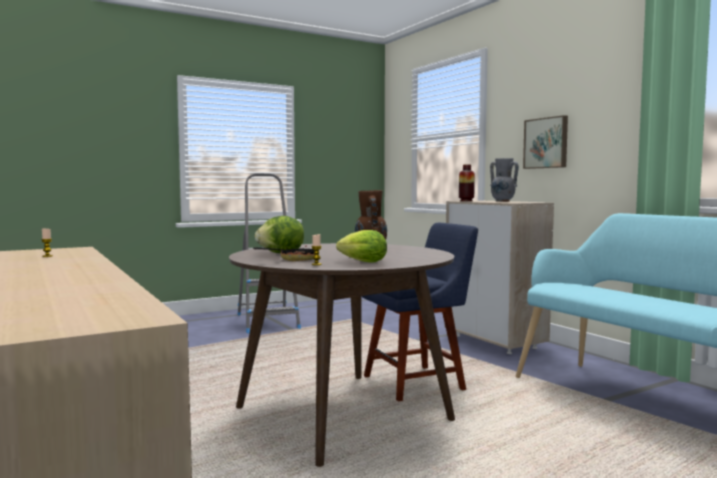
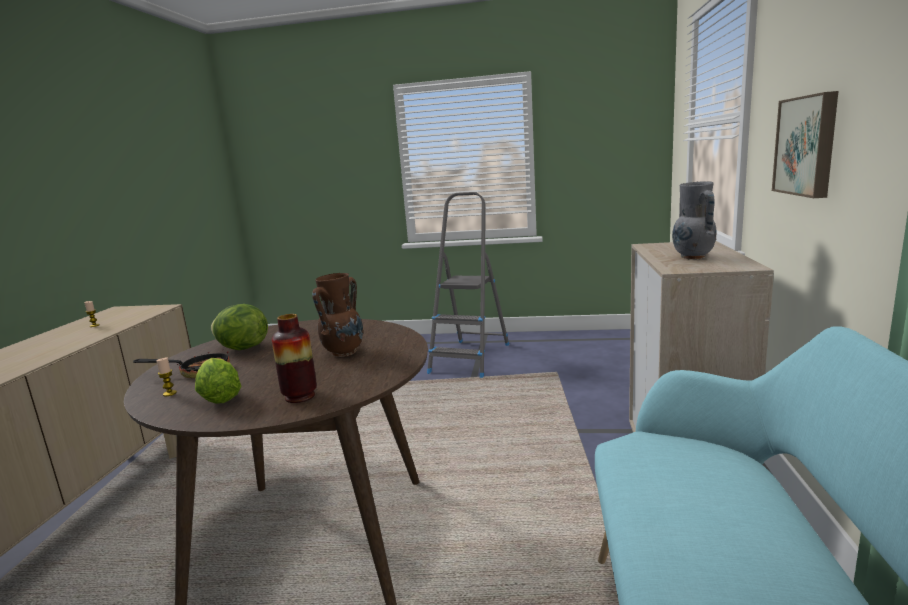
camera: 40 degrees right, 10 degrees up
(418, 382) = (463, 517): blue chair -> none
(466, 201) = (653, 247): vase -> vase (300, 396)

